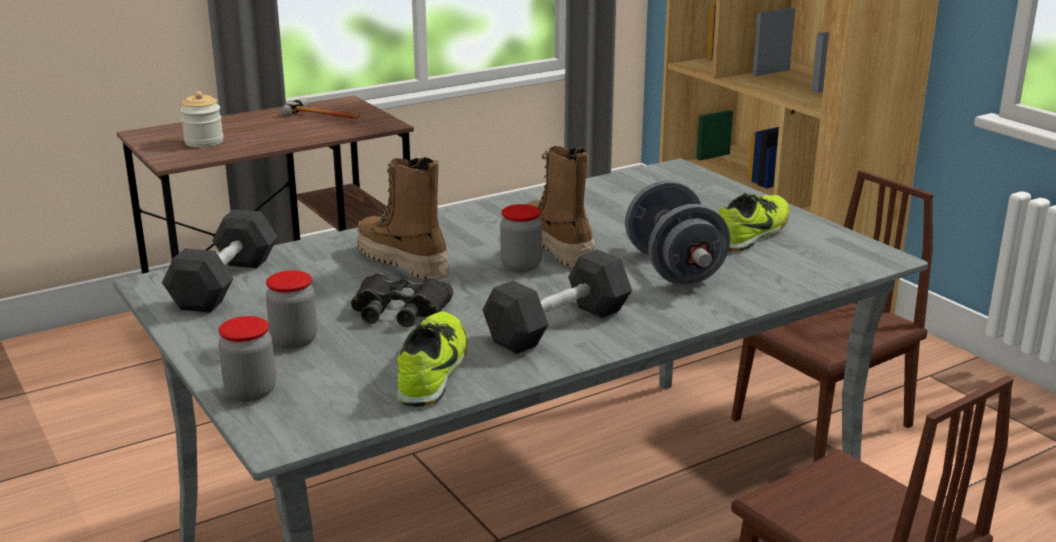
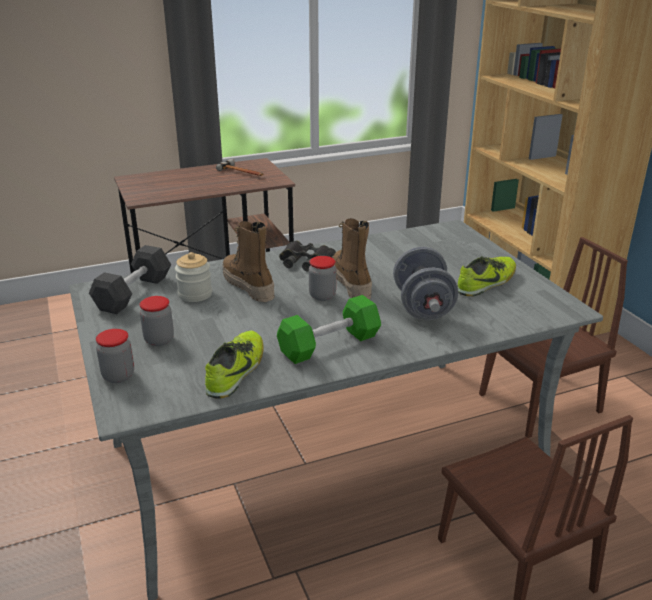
camera: 10 degrees right, 5 degrees up
(204, 142) = (162, 187): jar -> jar (195, 294)
(399, 310) = (232, 323): black binoculars -> black binoculars (305, 262)
(558, 326) = (329, 344): grey dumbbell -> green dumbbell

